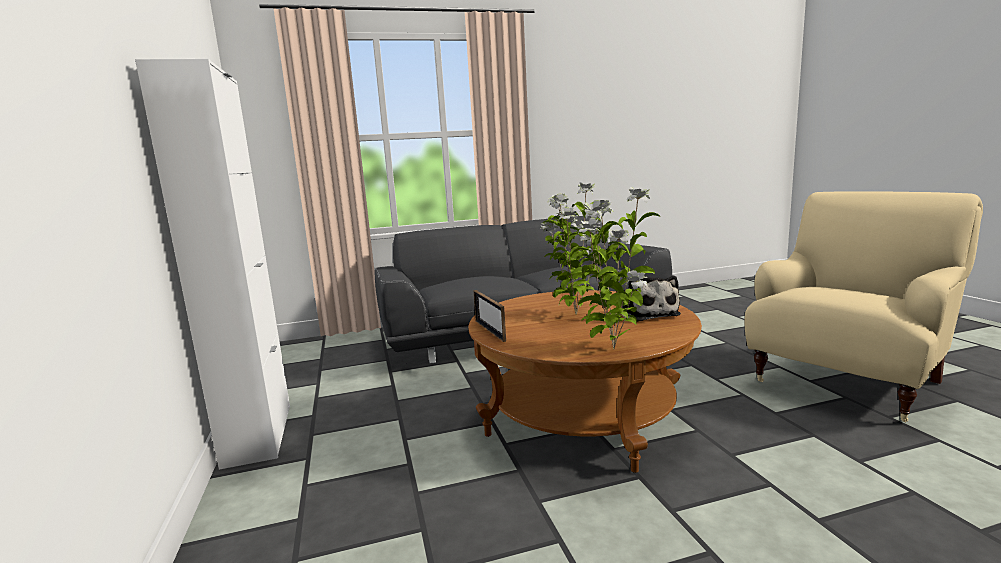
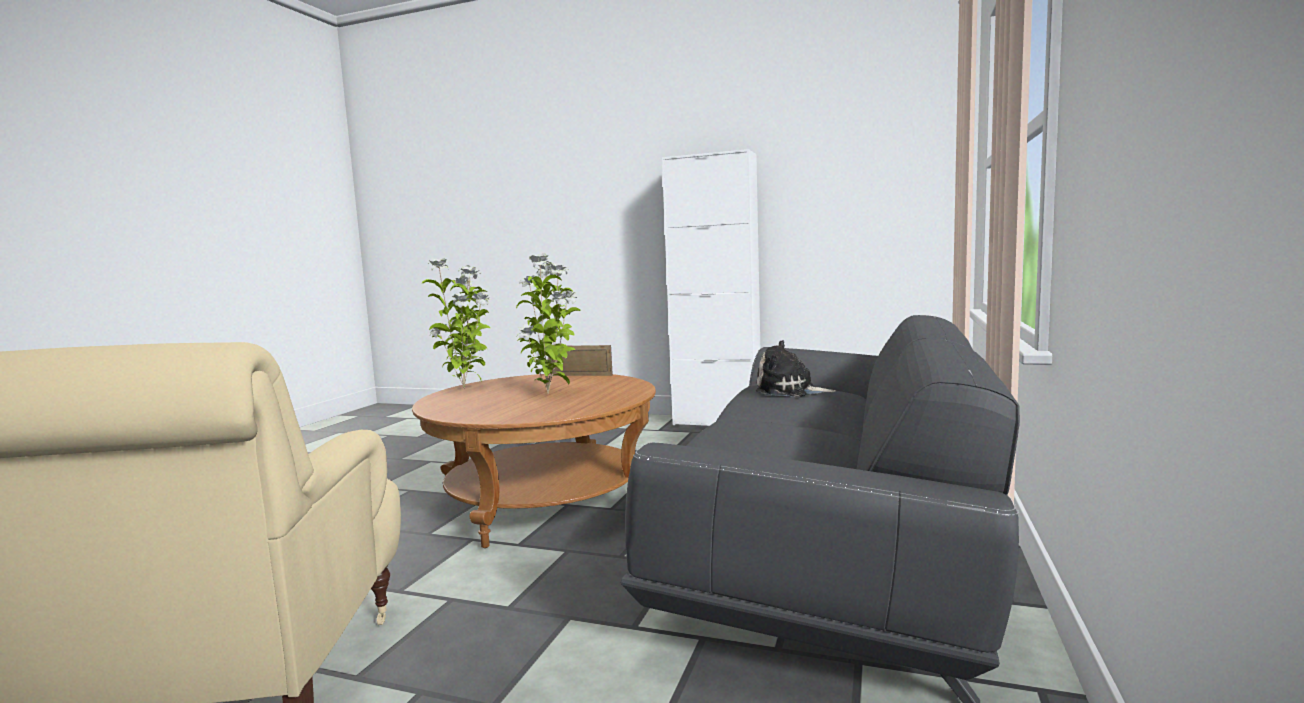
camera: 125 degrees right, 5 degrees down
(647, 313) = (484, 408): plush toy -> plush toy (789, 391)

